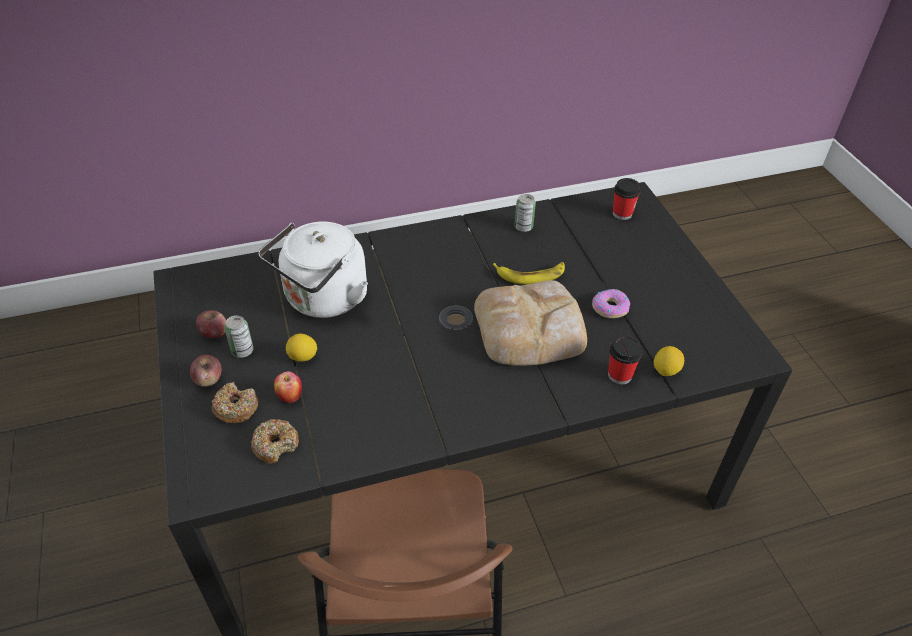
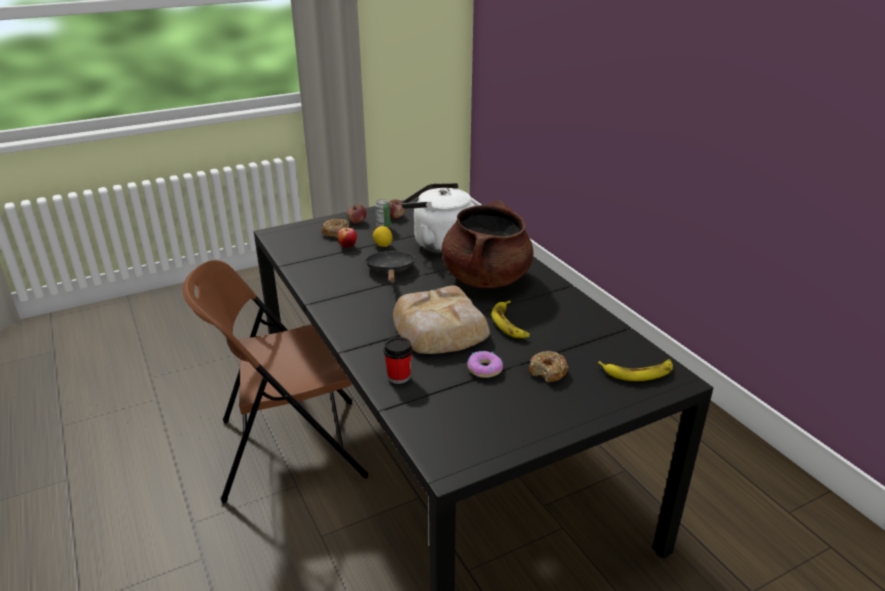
camera: 80 degrees right, 15 degrees down
(275, 445) = (309, 248): donut -> donut (548, 372)
(382, 356) = (391, 271): none -> black frying pan
(428, 274) = (486, 278): none -> brown cooking pot
(523, 227) = (575, 315): can -> none
(622, 213) = (638, 372): cup -> banana
(665, 370) = (411, 403): lemon -> none

